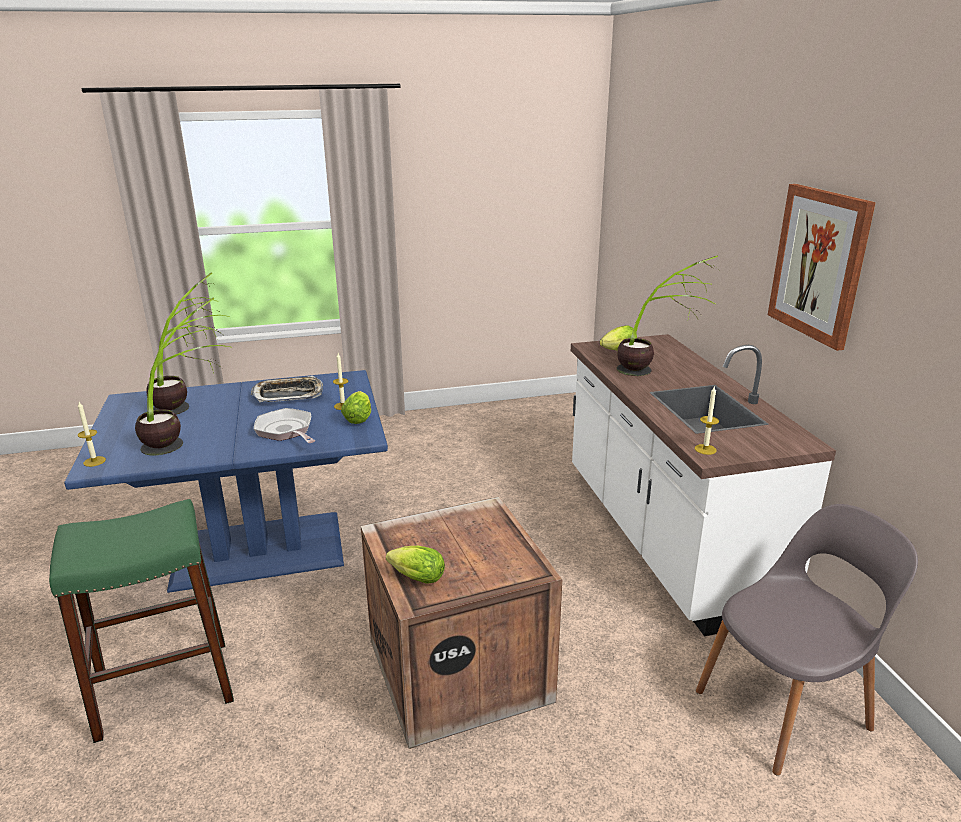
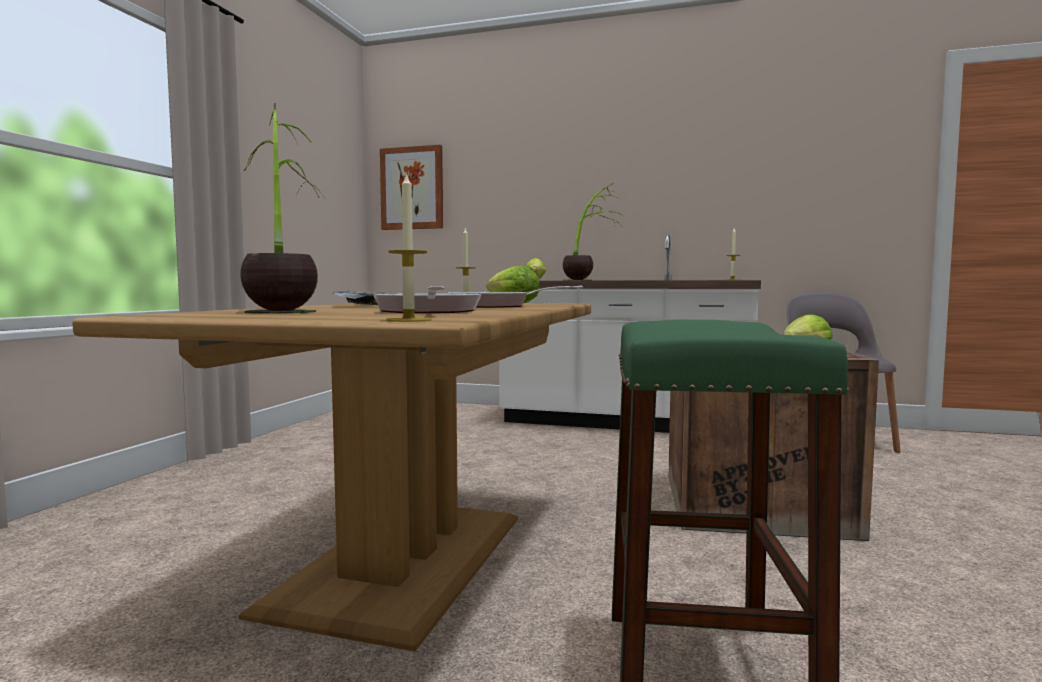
camera: 60 degrees left, 20 degrees down
(186, 439) = (428, 311): potted plant -> frying pan
(259, 551) = (406, 561): blue dining table -> brown dining table
(819, 264) = (694, 173): picture -> picture (412, 188)

